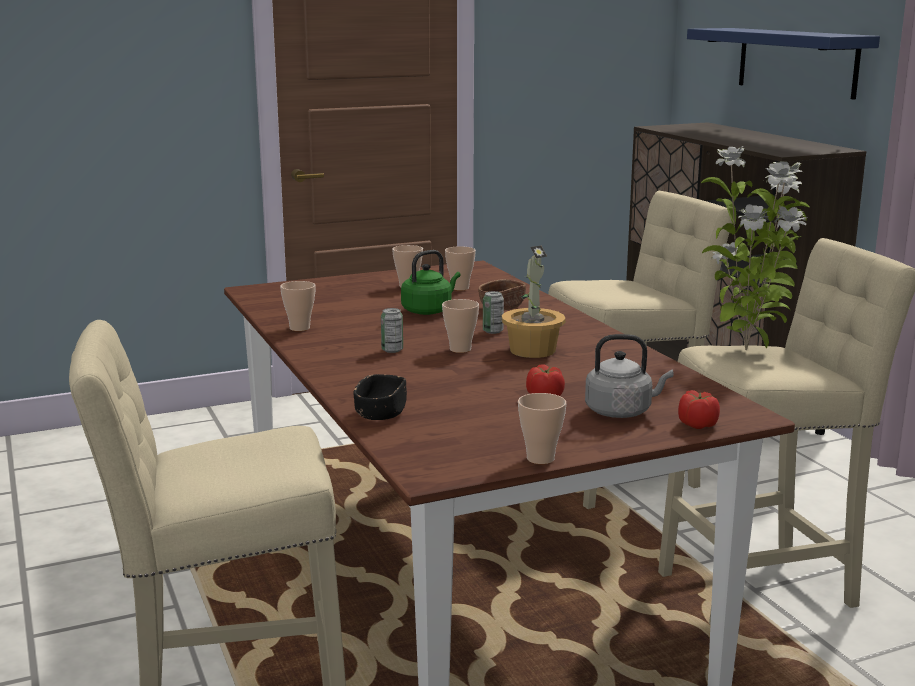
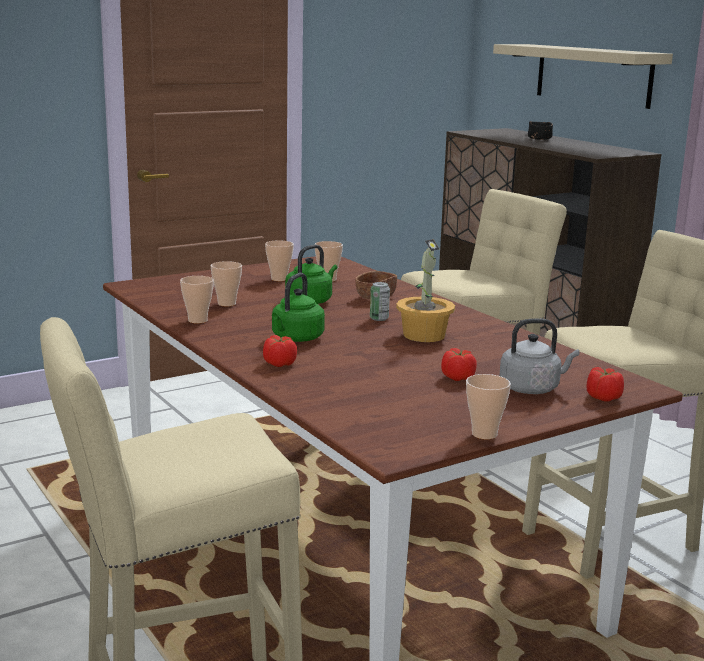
camera: 10 degrees left, 0 degrees up
(361, 375) = (279, 363): none -> tomato
(380, 414) = (317, 399): black bowl -> black bowl (539, 139)
(392, 350) = (296, 338): can -> green kettle
(460, 349) = (358, 336): cup -> cup (226, 304)
(748, 351) = (604, 330): potted plant -> none
(796, 61) = (593, 75): blue shelf -> beige shelf

